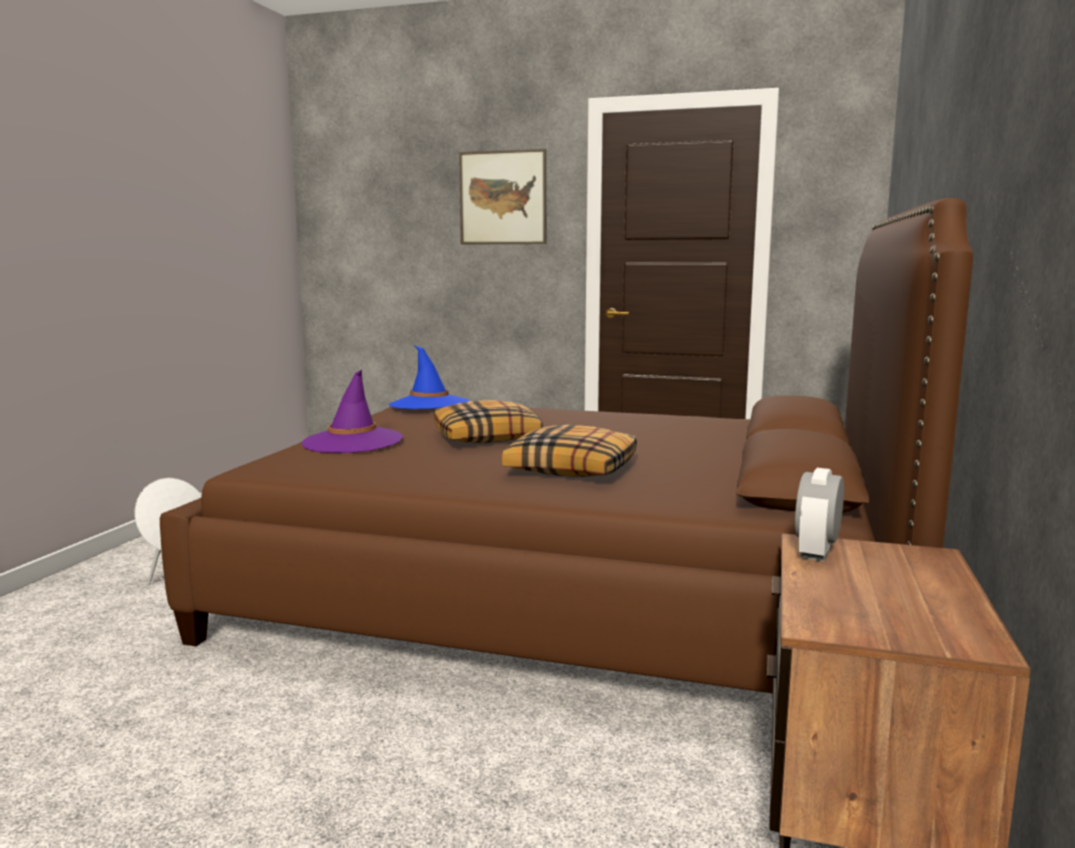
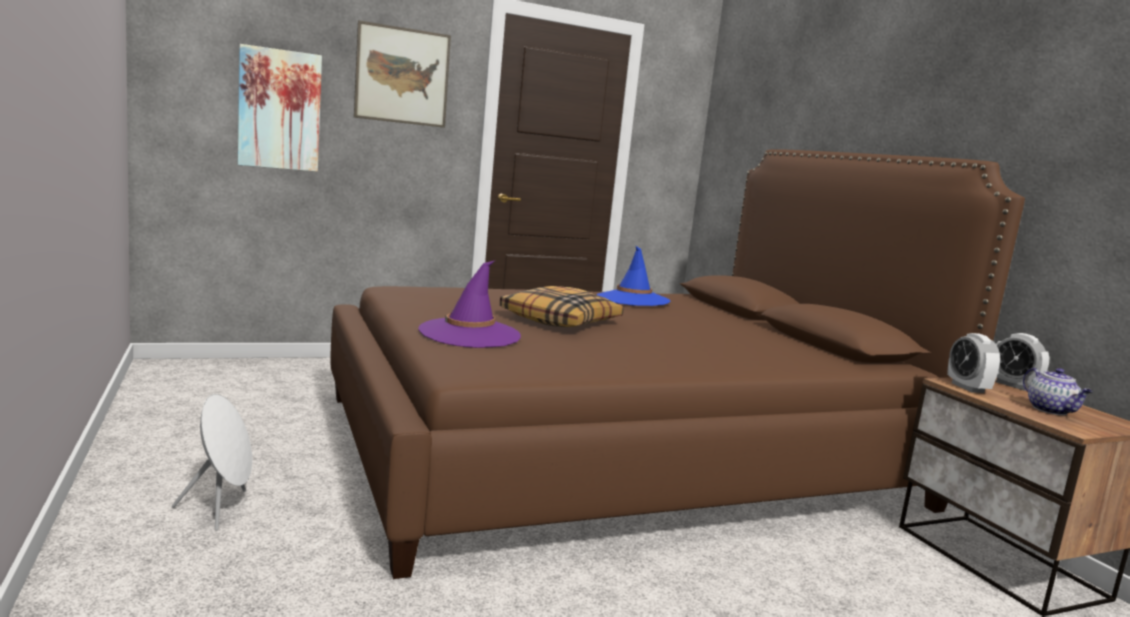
camera: 40 degrees left, 0 degrees up
(401, 245) = (279, 110): none -> picture
(429, 404) = (421, 289): blue hat -> blue hat (632, 300)
(573, 469) = (697, 345): pillow -> none
(871, 599) = (1051, 410): none -> teapot
(932, 562) = (1013, 385): none -> alarm clock

